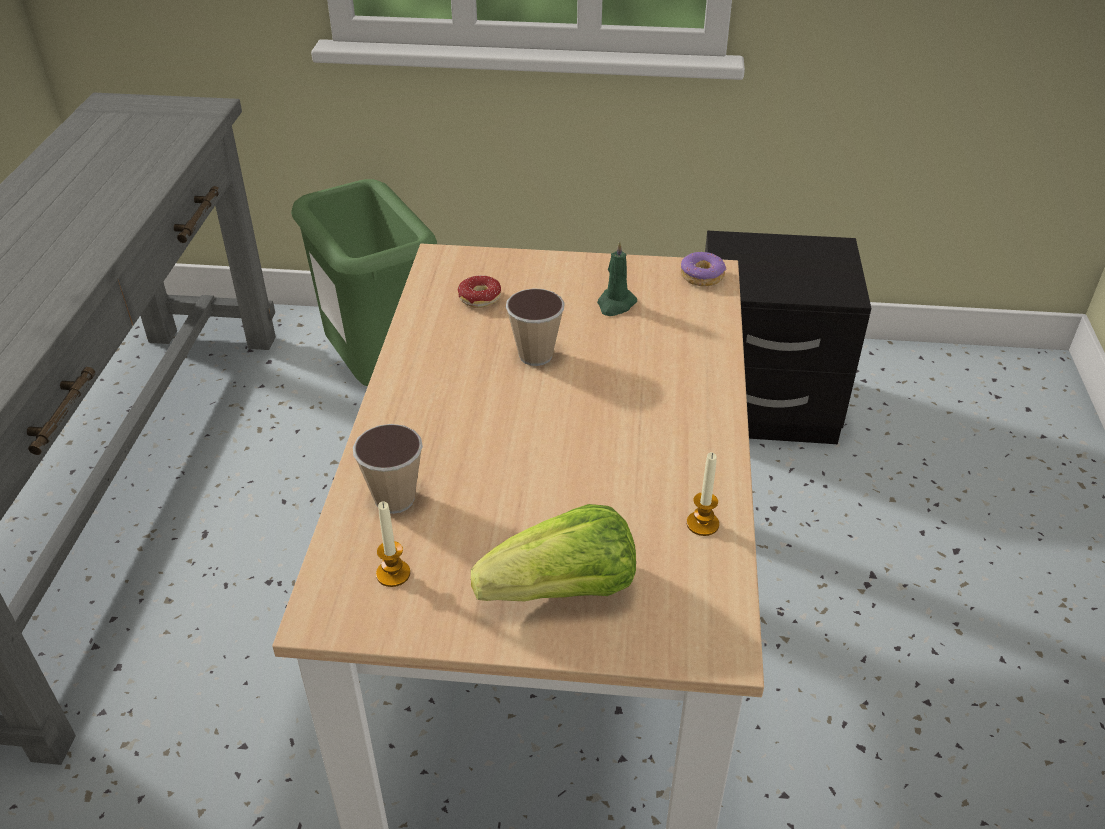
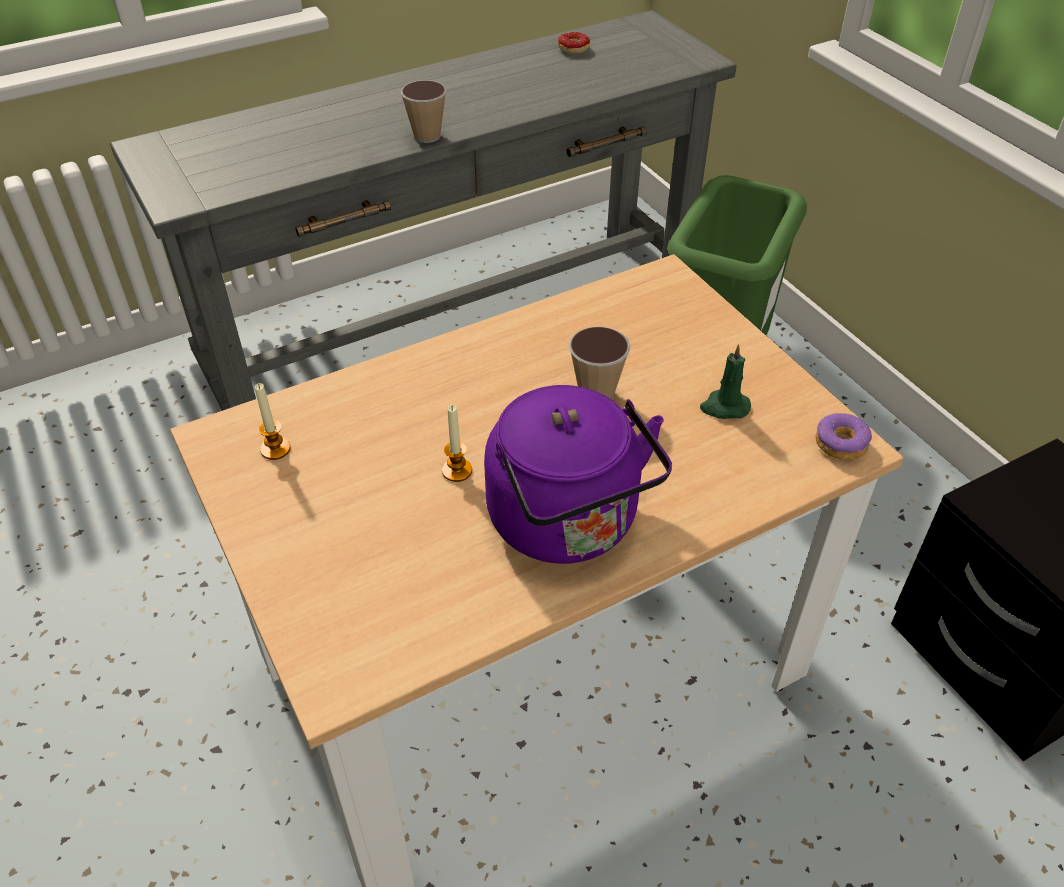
camera: 55 degrees right, 5 degrees up
(394, 499) = (352, 408): cup -> cup (427, 136)
(483, 302) = (633, 328): donut -> donut (571, 51)
(563, 591) = (325, 554): lettuce -> none
(661, 434) = (569, 525): none -> purple kettle
(702, 524) = (474, 608): candle -> candle (457, 471)

